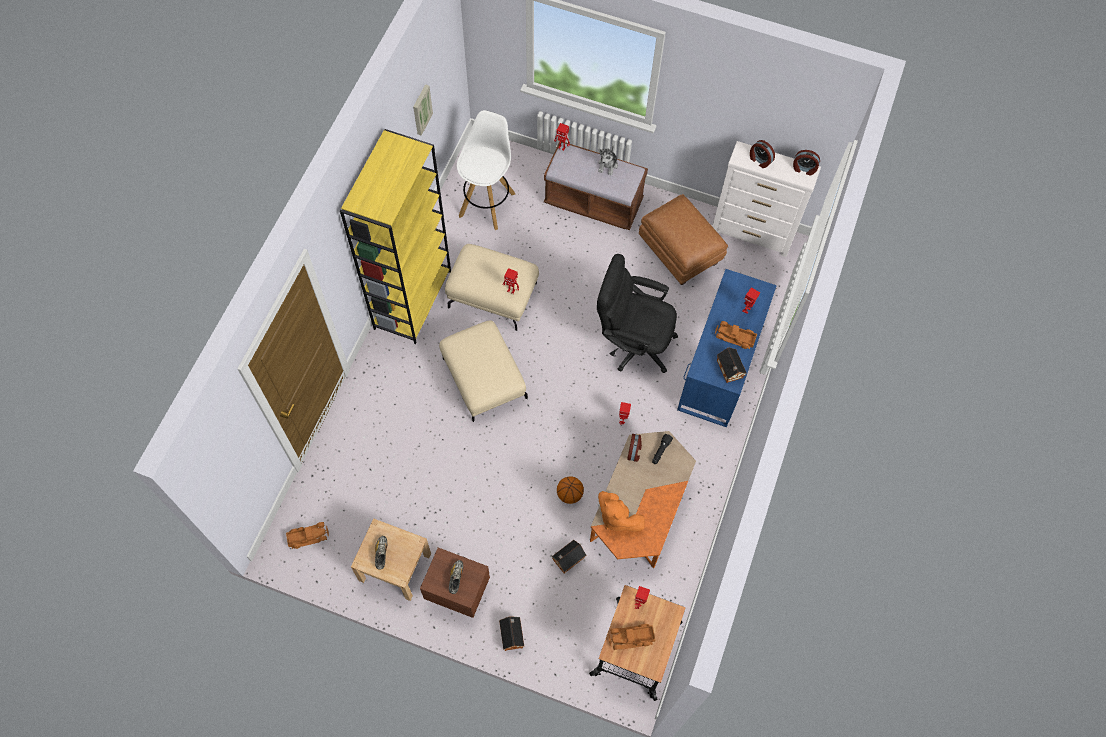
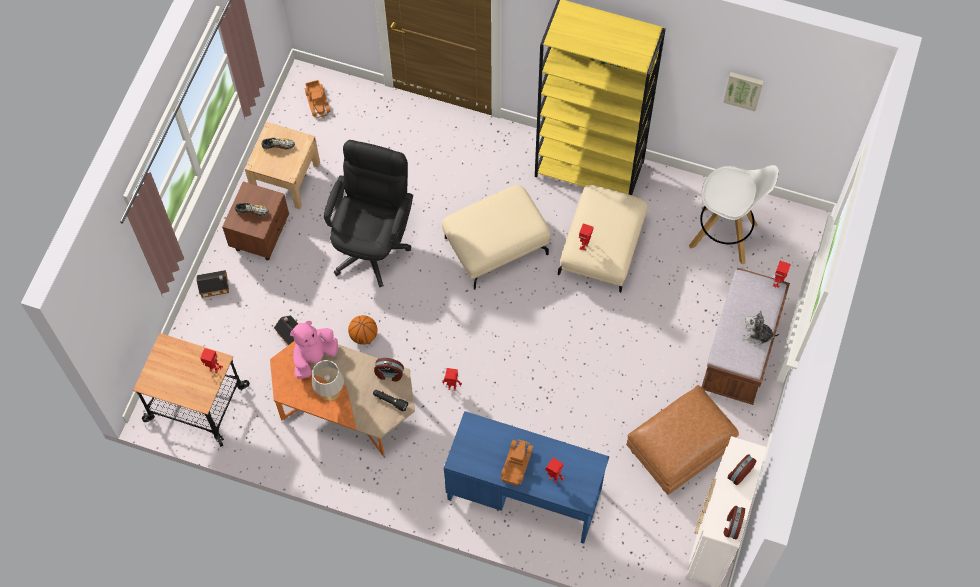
camera: 90 degrees right, 0 degrees up
(616, 517) = (314, 357): orange plush toy -> pink plush toy
(631, 638) = (177, 363): toy truck -> none
(632, 342) = (551, 397): black office chair -> black office chair (373, 242)
(651, 503) = (330, 391): none -> grey table lamp
(730, 370) = (473, 457): toy house -> none

